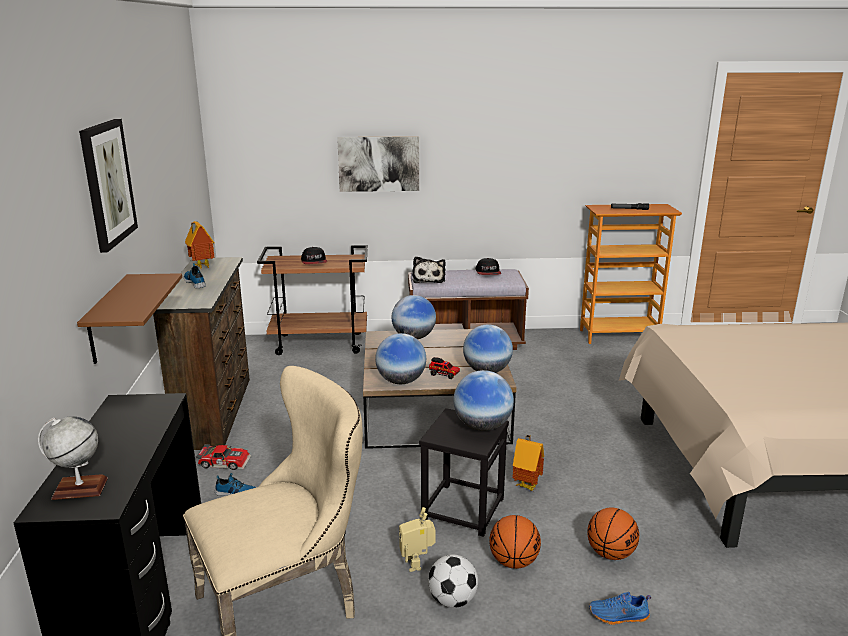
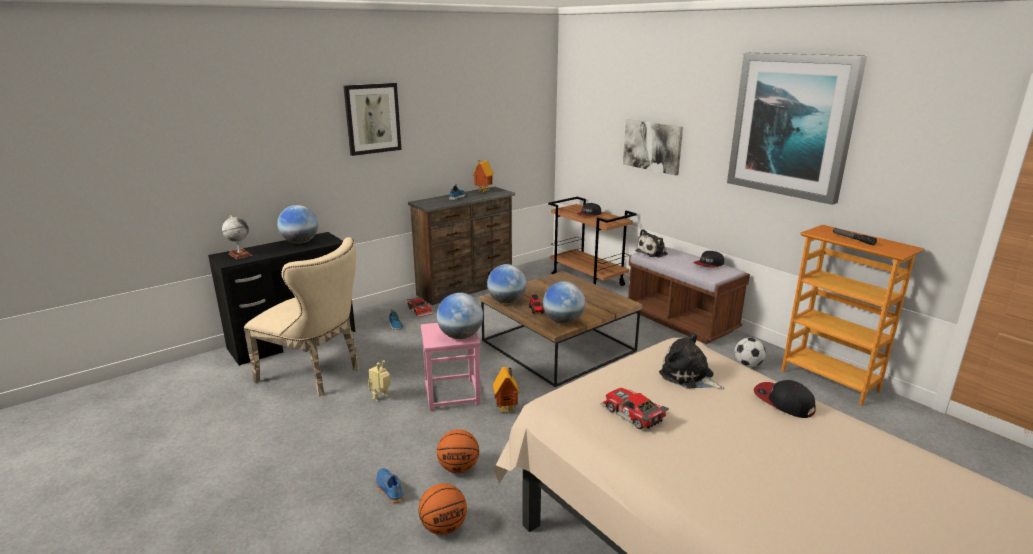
camera: 55 degrees right, 0 degrees up
(107, 319) = (349, 193): brown shelf -> none
(413, 337) = (577, 285): globe -> globe (300, 242)
(452, 600) = (357, 421): football -> football (747, 365)
(462, 508) = (452, 394): black stool -> pink stool
(514, 562) = (413, 431): basketball -> basketball (443, 527)
(543, 120) = (792, 125): none -> picture
(732, 344) = (689, 376): none -> plush toy
(785, 383) = (631, 414): none -> toy car
(789, 331) = (783, 402): none -> cap

